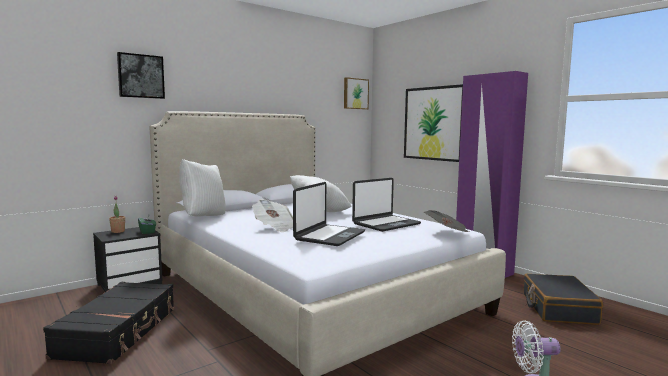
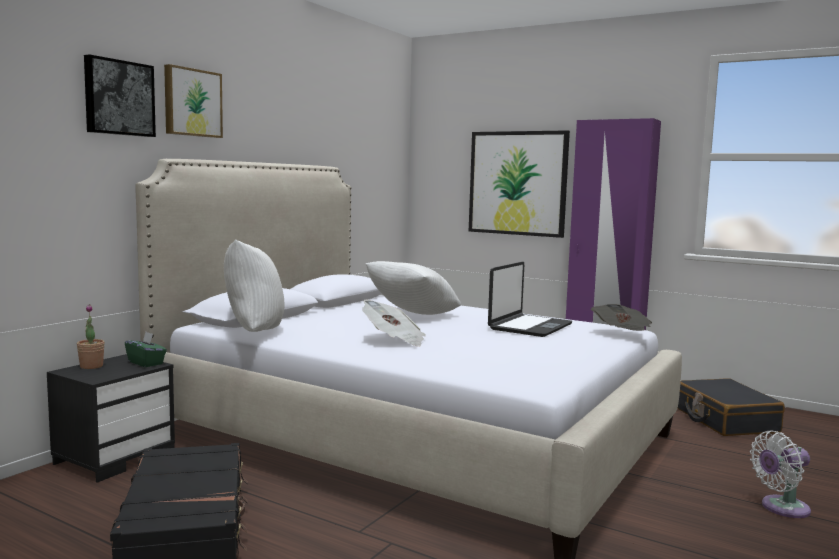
camera: 20 degrees left, 0 degrees up
(329, 236) = (495, 347): laptop -> none
(355, 94) = (391, 135): picture -> picture (192, 103)

